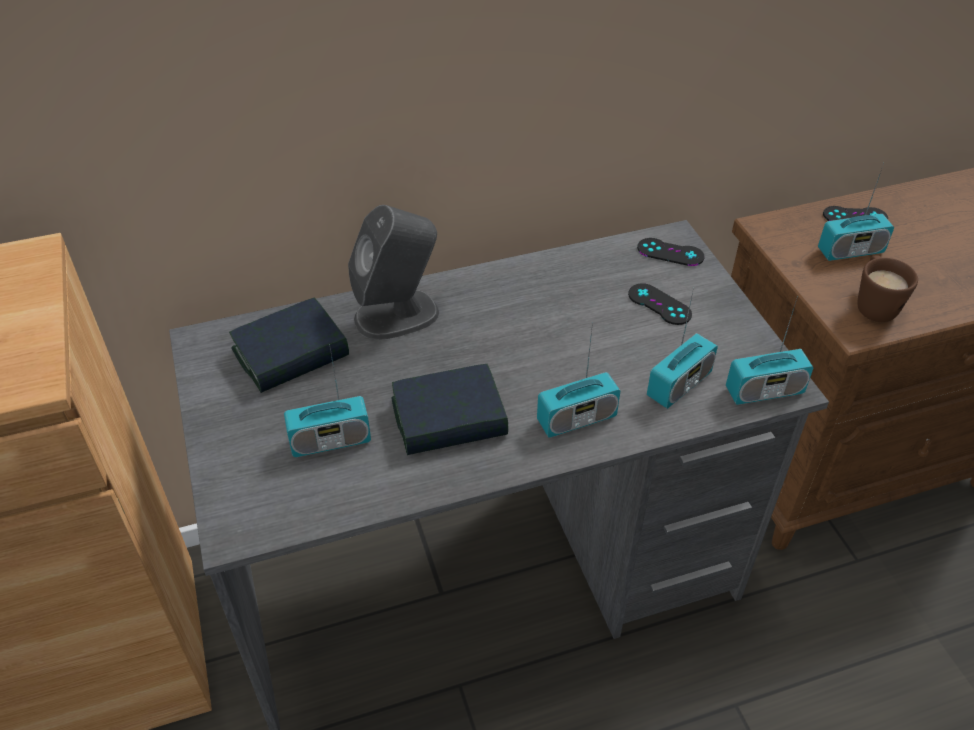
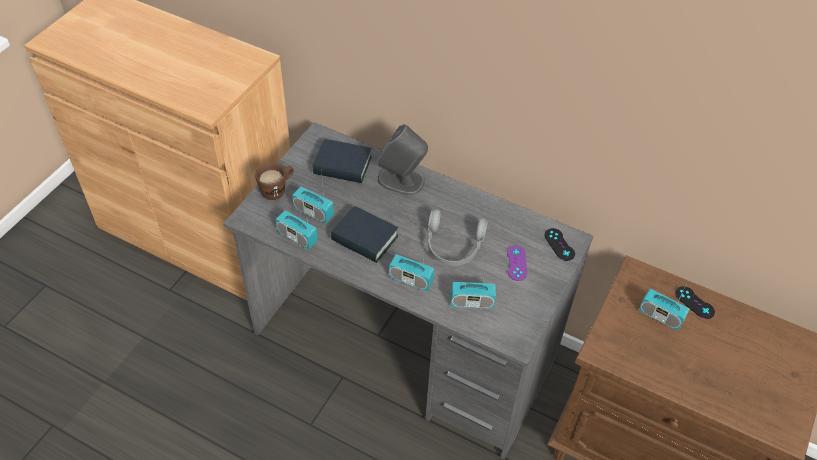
camera: 45 degrees right, 5 degrees up
(567, 341) = (453, 246): none -> grey headphones
(659, 304) = (516, 263): black game controller -> purple game controller
(764, 391) = (504, 335): radio -> radio (297, 237)
(873, 304) = (627, 348): brown mug -> brown mug (277, 190)

